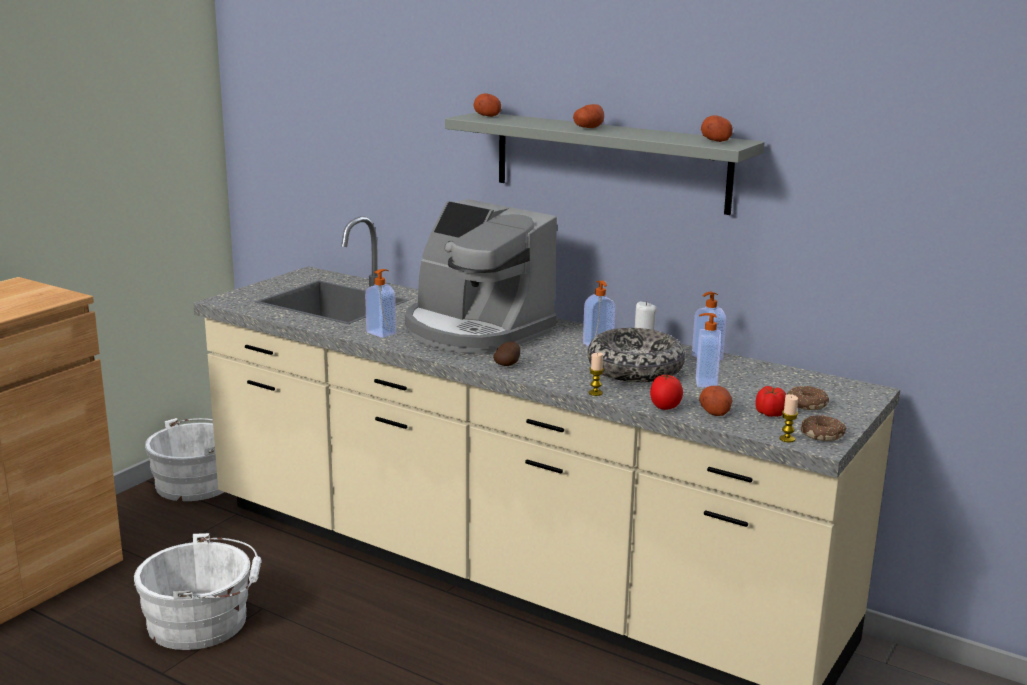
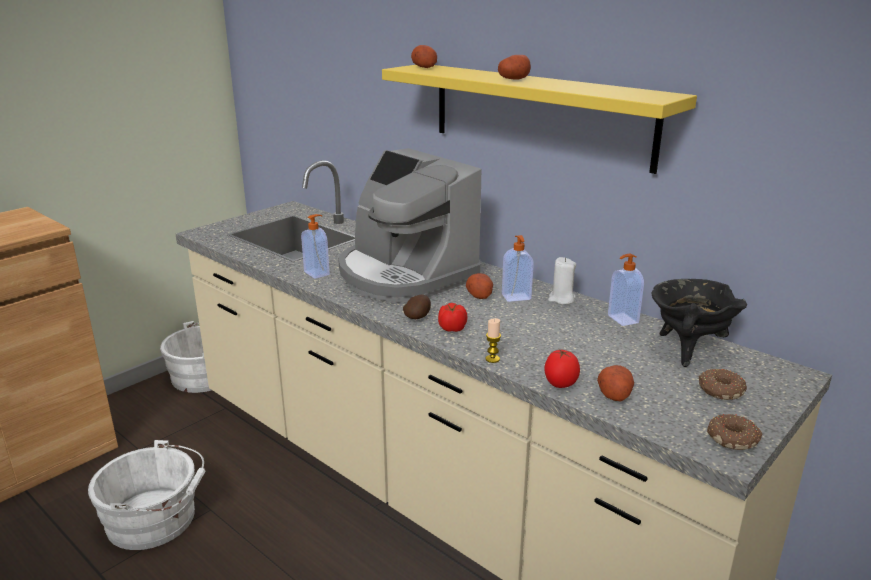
camera: 10 degrees right, 5 degrees up
(610, 161) = (538, 114): grey shelf -> yellow shelf
(635, 369) = (543, 330): bowl -> none
(705, 383) = (612, 352): soap dispenser -> none
(715, 140) = (641, 93): potato -> potato (479, 294)
(770, 414) = (675, 402): tomato -> tomato (451, 329)
(772, 377) = (688, 349): none -> black cooking pot
(787, 439) = (689, 442): candle -> none

